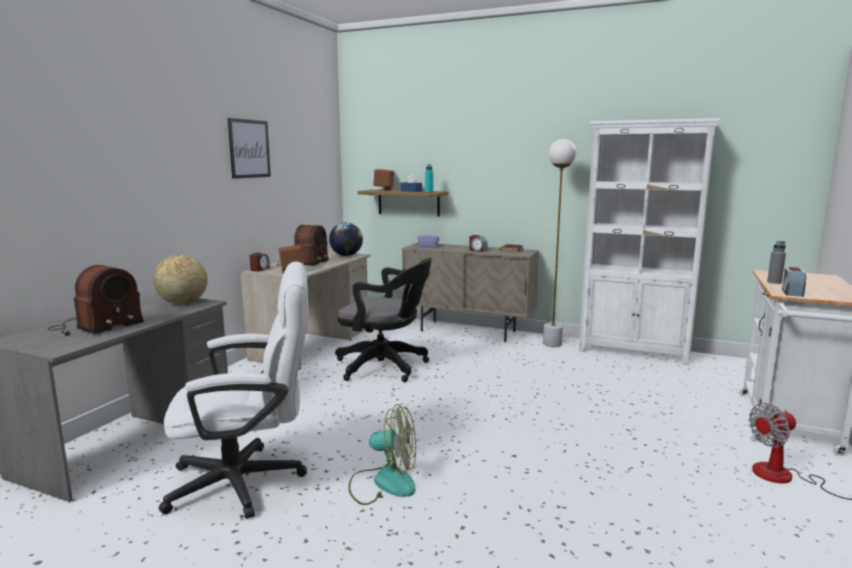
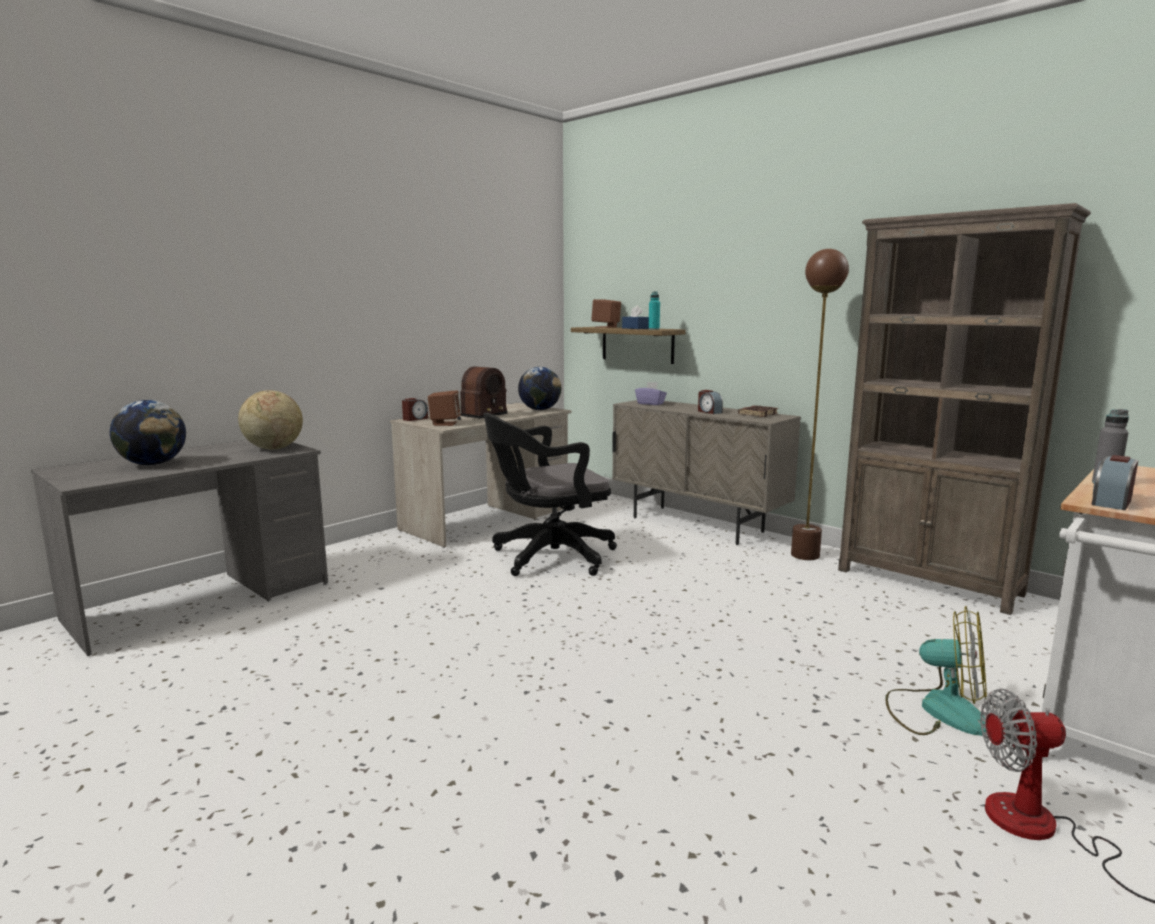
camera: 20 degrees right, 0 degrees up
(95, 326) = (153, 464): radio -> globe
(249, 149) = (414, 270): picture -> none
(249, 481) = (268, 669): white office chair -> none
(383, 483) = (410, 702): fan -> fan (937, 711)
(386, 367) = (548, 557): black office chair -> black office chair turned 120 degrees clockwise
(552, 344) = (805, 555): white floor lamp -> brown floor lamp
(634, 352) = (929, 582): white bookcase -> brown bookcase

